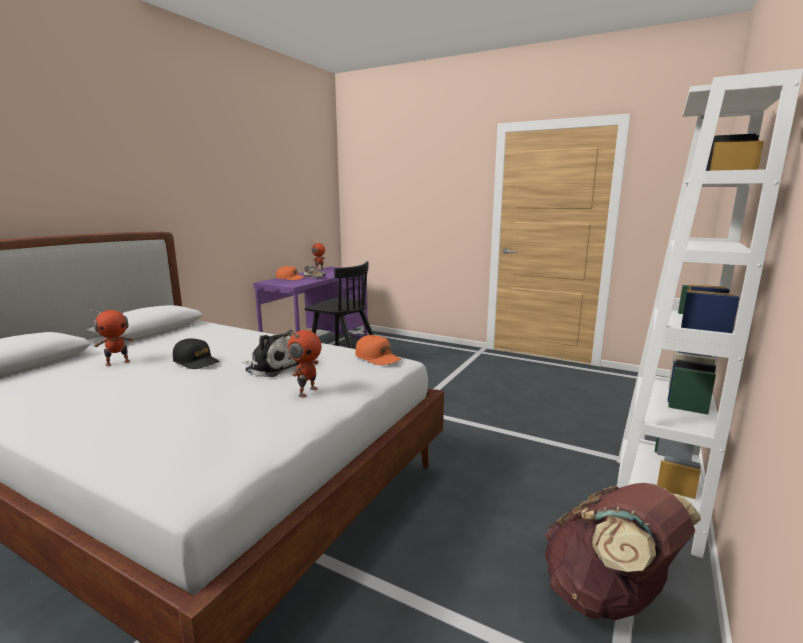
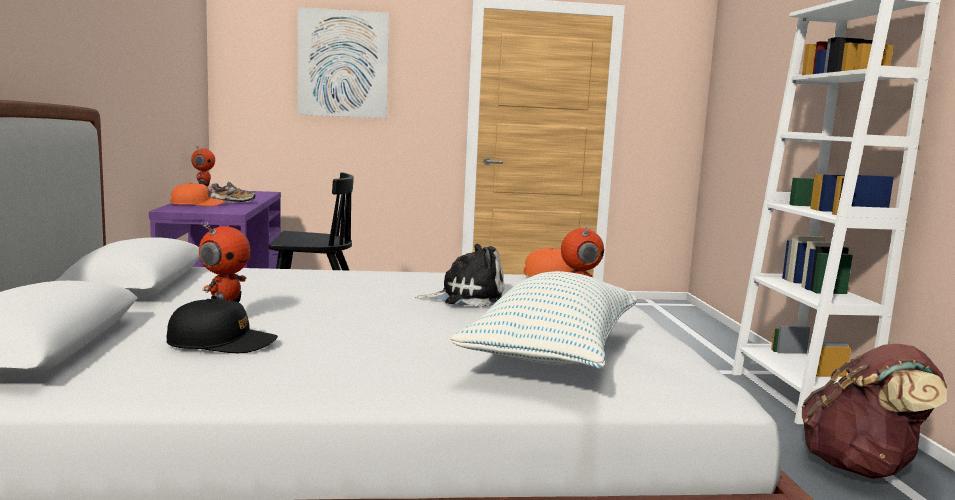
camera: 35 degrees left, 5 degrees down
(183, 426) = (553, 352): none -> pillow
(196, 362) = (356, 303): black cap -> black cap (222, 343)
(410, 183) = (343, 64): none -> picture

